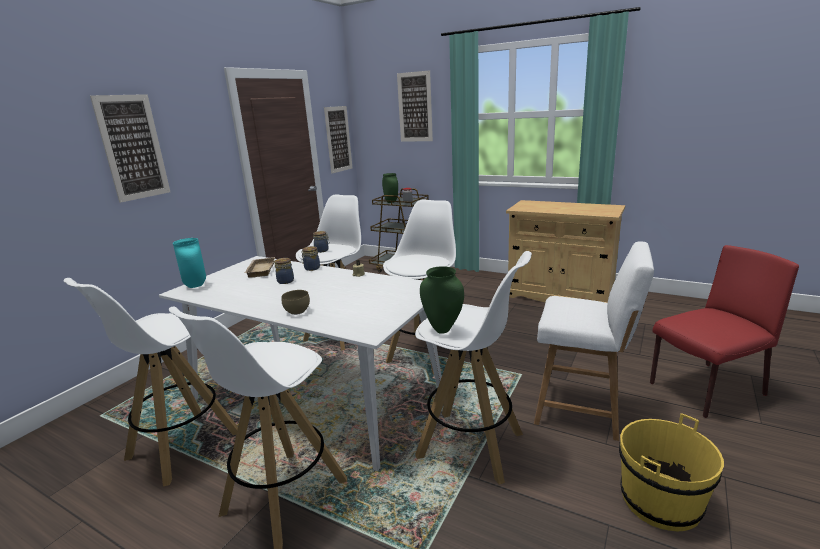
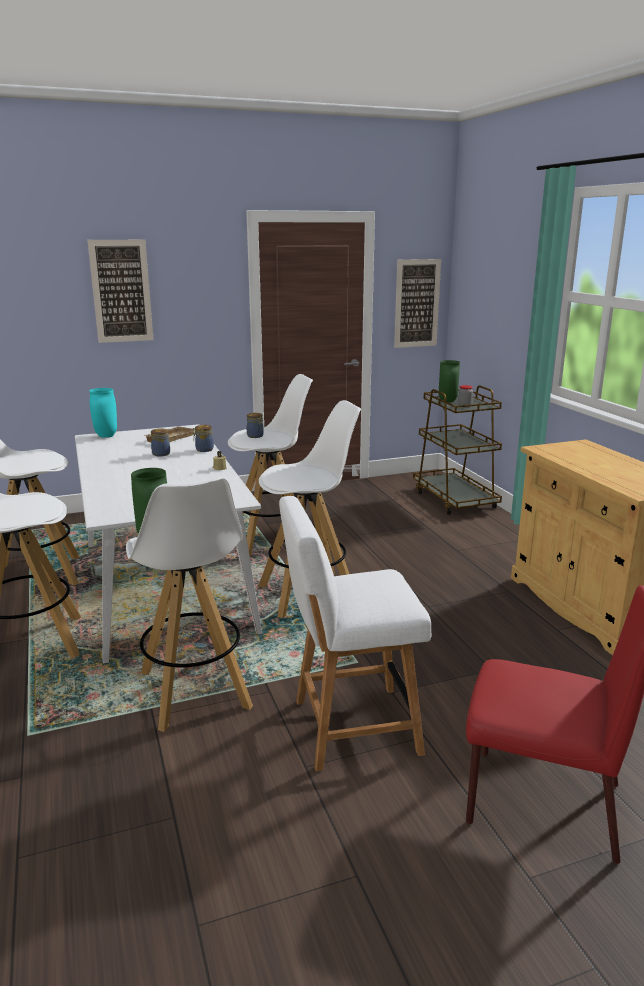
camera: 40 degrees right, 0 degrees up
(296, 312) = (107, 481): brown bowl -> none
(415, 107) = (508, 271): picture -> none
(583, 409) = (349, 727): white chair -> white chair turned 105 degrees clockwise
(660, 501) = (250, 838): yellow bucket -> none

